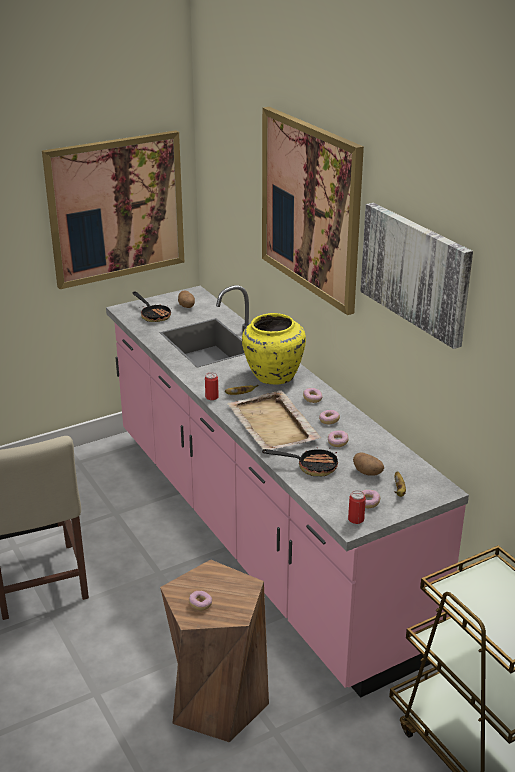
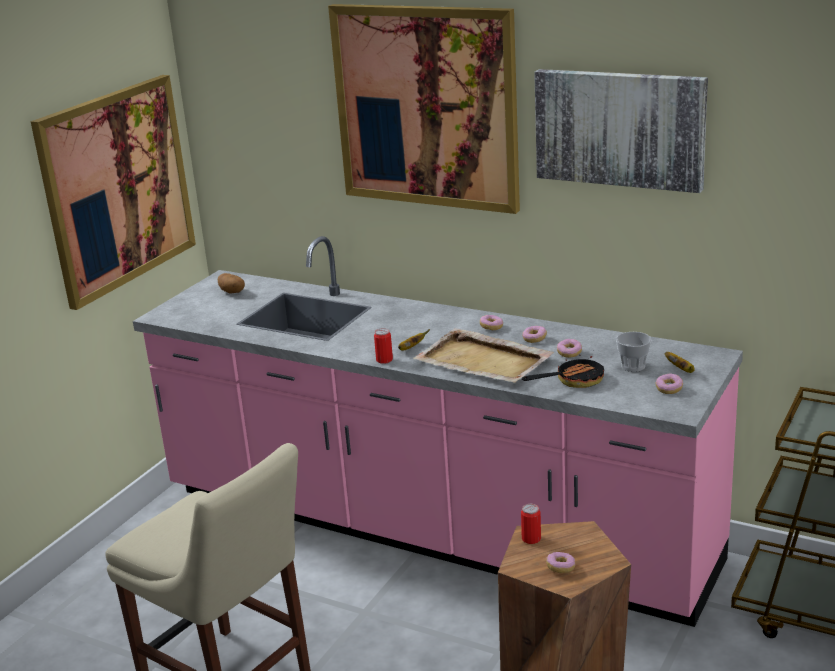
camera: 30 degrees left, 5 degrees down
(153, 315) = (205, 311): frying pan -> none
(272, 376) = (421, 322): yellow vase -> none
(356, 519) = (677, 405): can -> can (531, 539)
(368, 473) = (633, 366): potato -> cup

